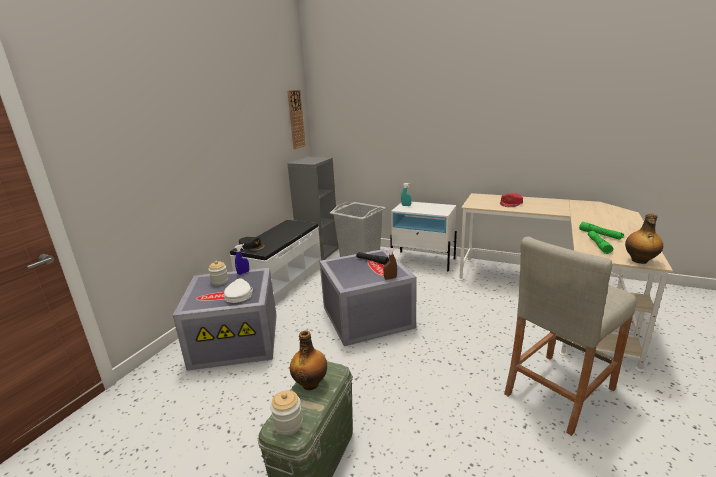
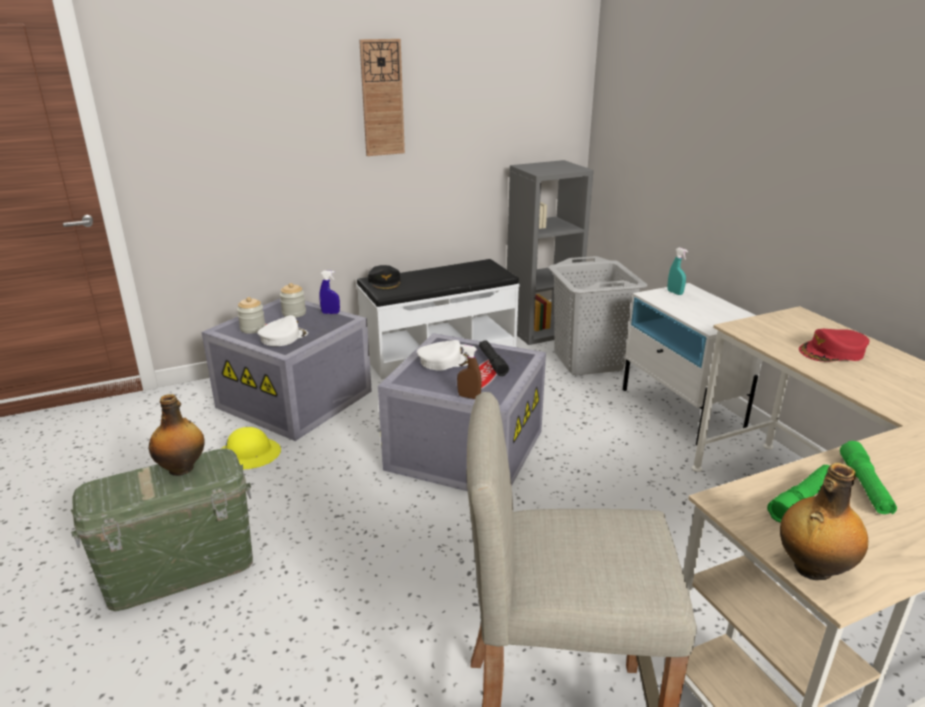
camera: 40 degrees right, 5 degrees up
(255, 381) = (249, 455): none -> yellow hard hat
(288, 424) = (104, 492): jar -> jar (253, 328)
(296, 119) = (555, 90): wall clock -> wall clock (382, 98)
(350, 269) = (444, 361): none -> white cap

